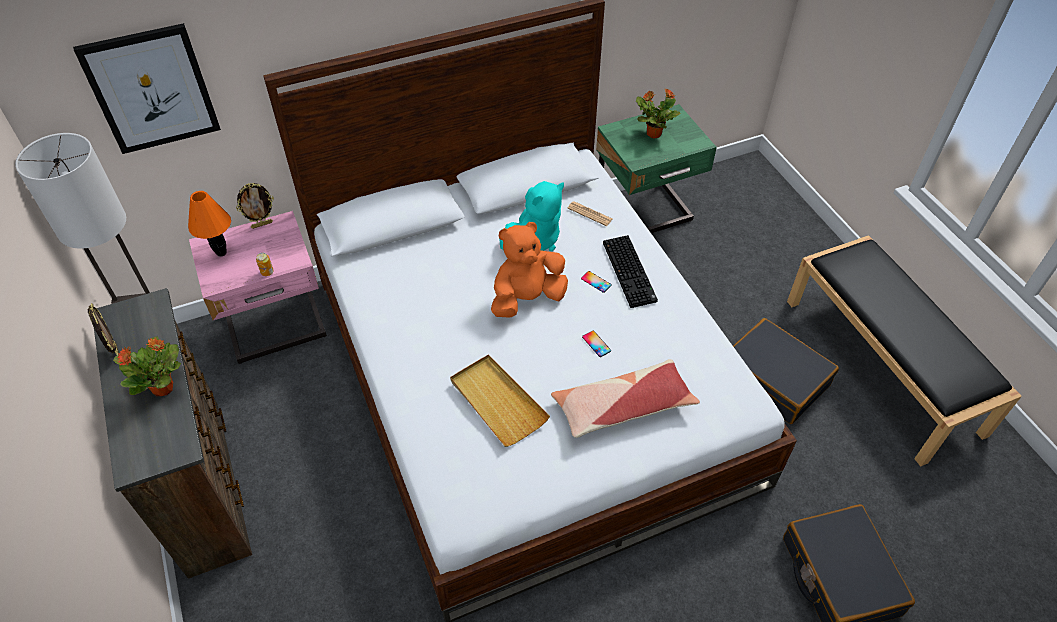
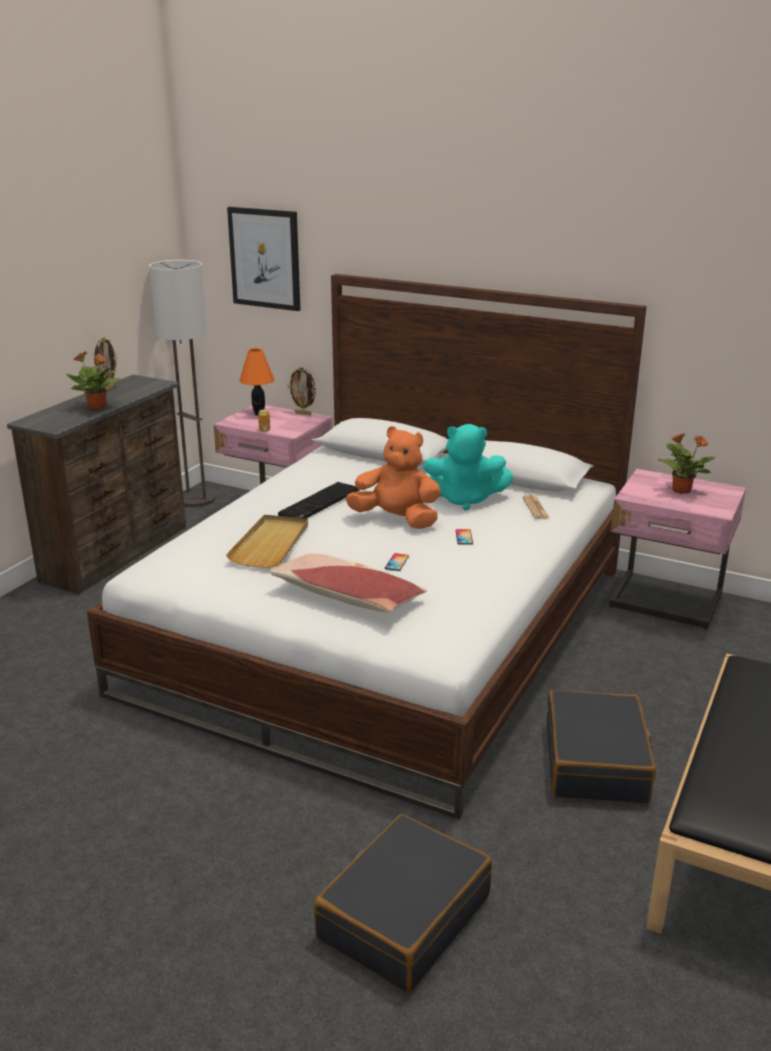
camera: 50 degrees right, 25 degrees down
(631, 272) = (503, 547): keyboard -> keyboard (320, 504)
(645, 214) = (665, 603): green nightstand -> pink nightstand

